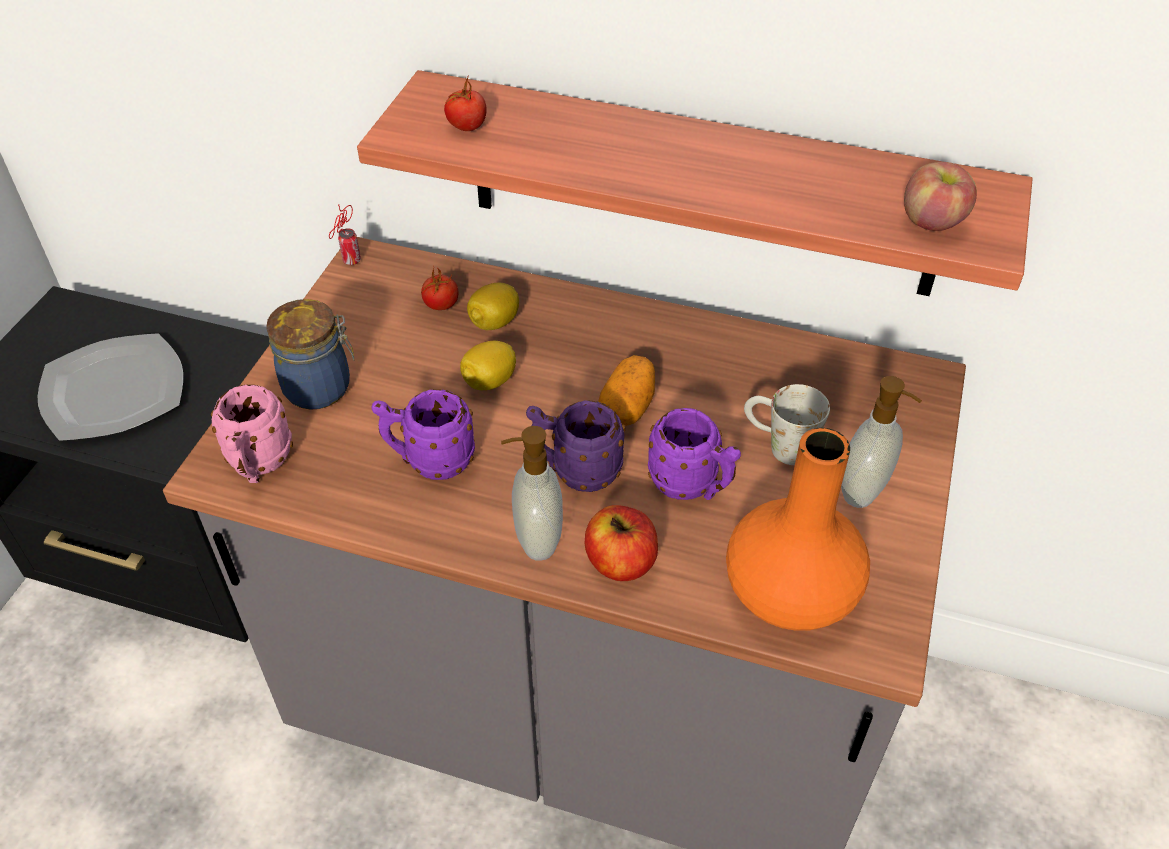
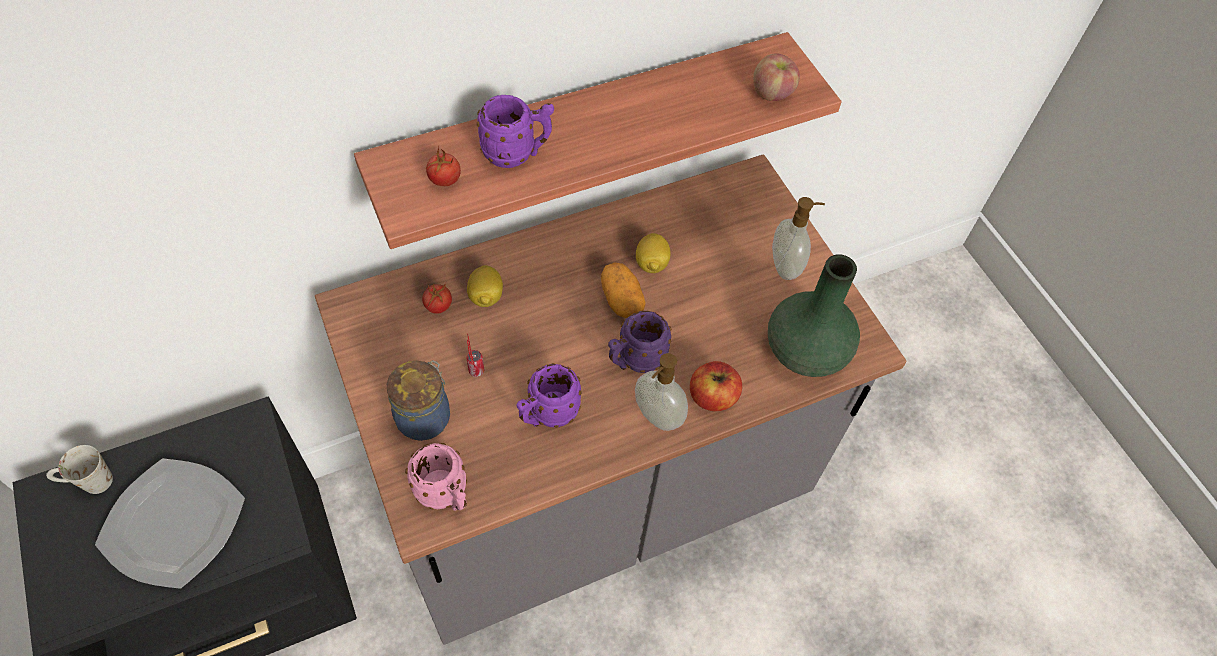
camera: 45 degrees left, 10 degrees up
(350, 262) = (340, 315): can -> can (477, 373)
(489, 382) = (526, 339): lemon -> lemon (651, 263)
(691, 486) = (703, 325): purple mug -> purple mug (517, 153)
(778, 445) = (721, 268): white mug -> white mug (88, 483)
(788, 592) = (805, 351): orange vase -> green vase

